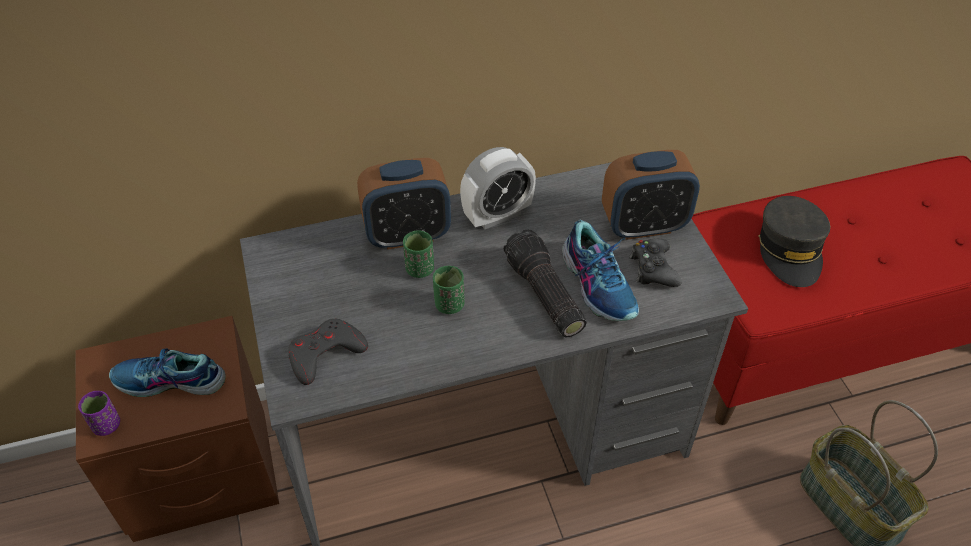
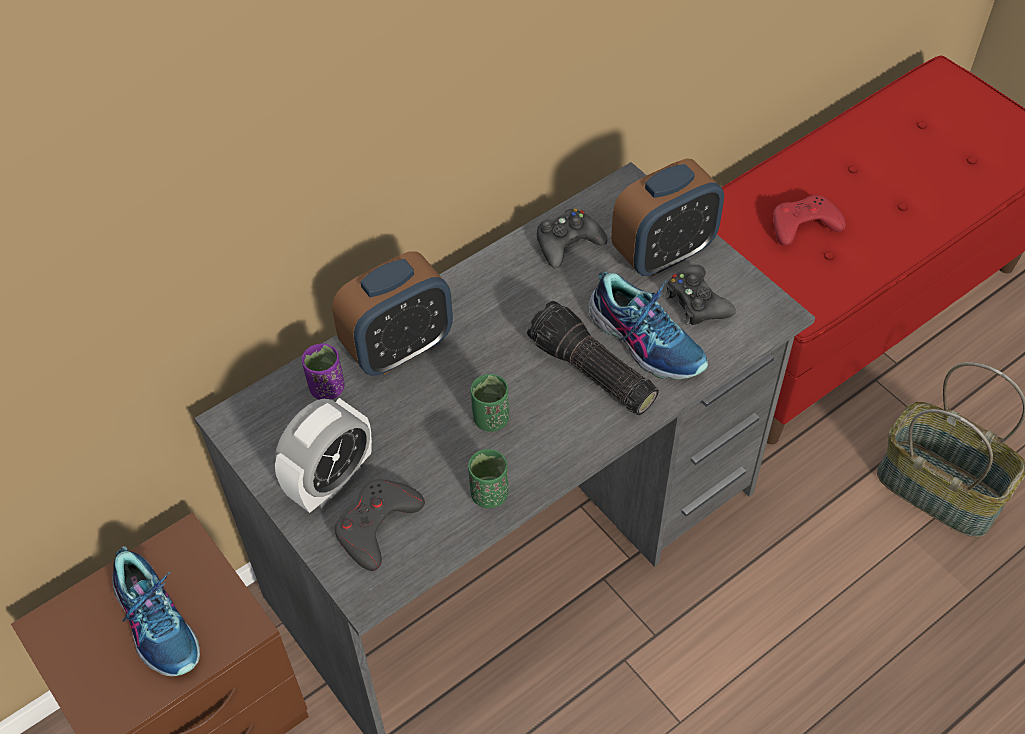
camera: 20 degrees left, 5 degrees up
(106, 425) = (106, 702): purple cup -> purple cup (327, 388)
(170, 382) = (158, 622): shoe -> shoe turned 105 degrees counterclockwise
(420, 269) = (435, 387): green cup -> green cup (489, 494)
(497, 215) = (492, 291): alarm clock -> alarm clock (331, 481)
(572, 198) = (567, 244): none -> black game controller
(790, 250) = (803, 225): grey cap -> red game controller

